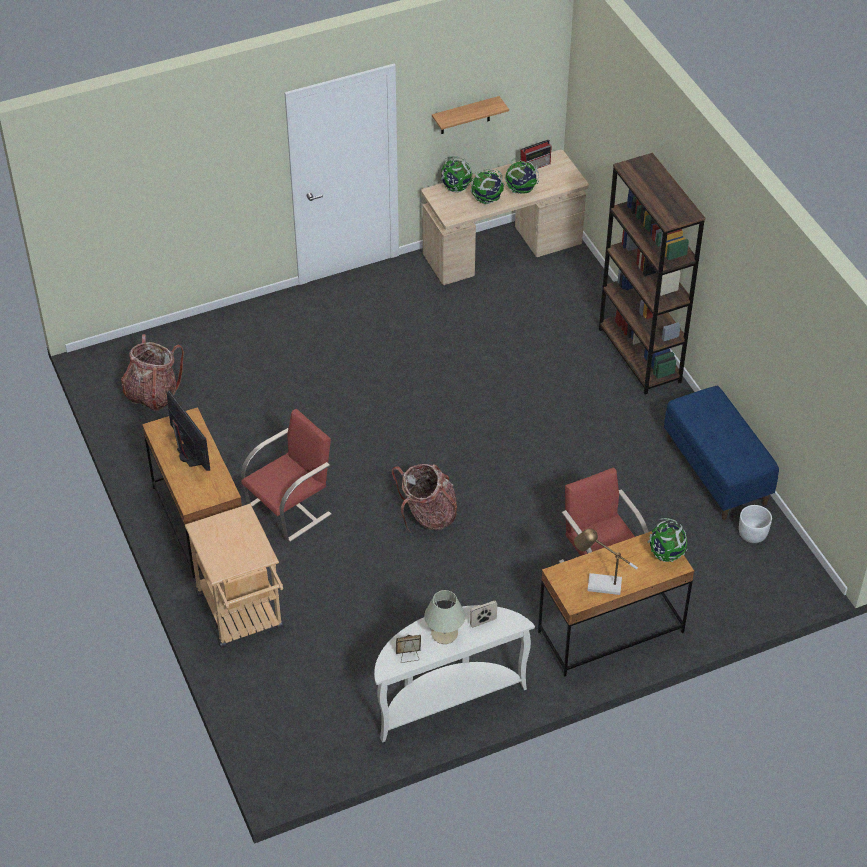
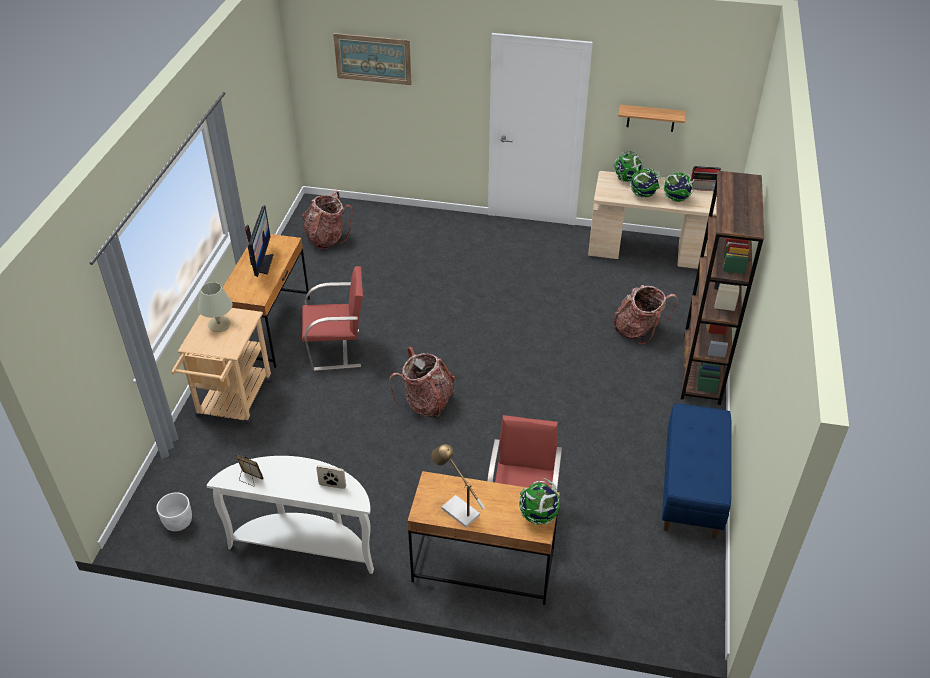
camera: 35 degrees right, 5 degrees down
(148, 168) = (373, 58): none -> picture
(444, 634) = (294, 477): beige table lamp -> beige table lamp (219, 325)
(555, 344) = (638, 330): none -> backpack
(752, 534) = (680, 556): white planter -> white planter (178, 521)

